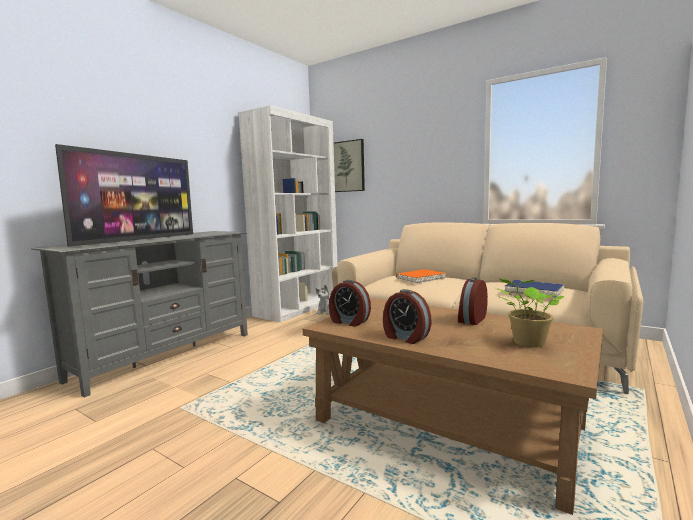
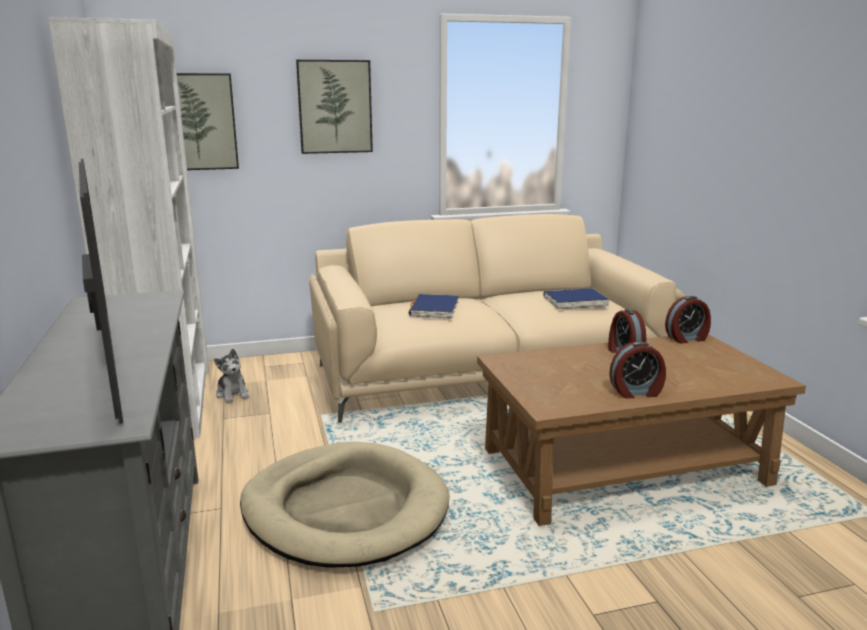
camera: 50 degrees left, 10 degrees up
(262, 367) = (345, 510): none -> beige dog bed
(349, 322) = (550, 395): alarm clock -> alarm clock (687, 339)
(415, 152) = (335, 107): none -> picture
(420, 278) = (434, 309): orange book -> blue book
(527, 343) = (706, 363): potted plant -> none

